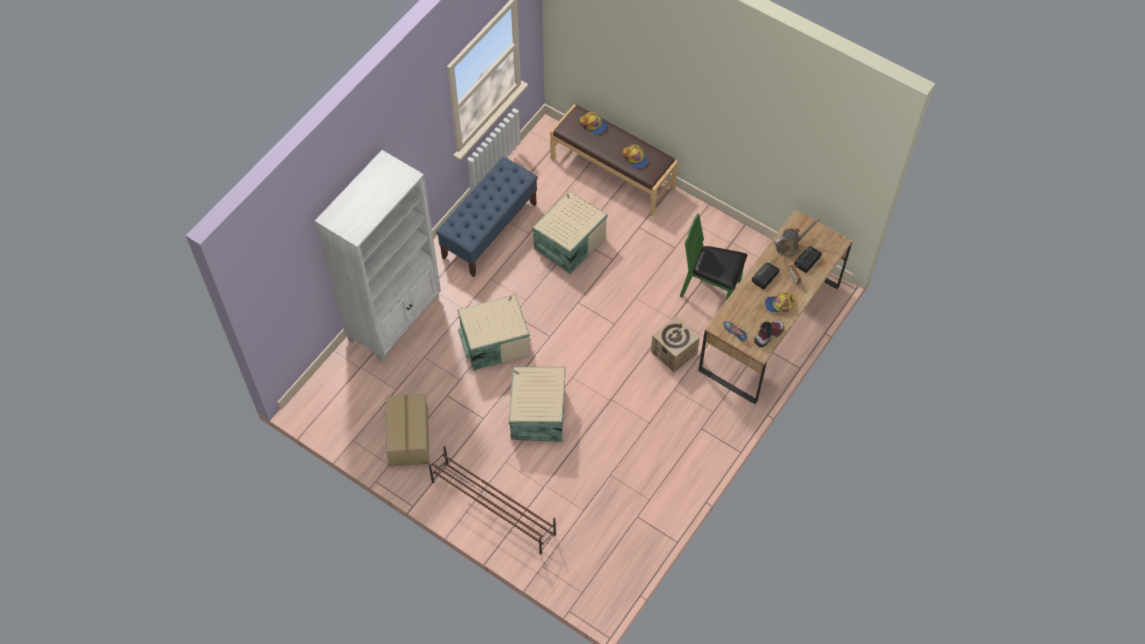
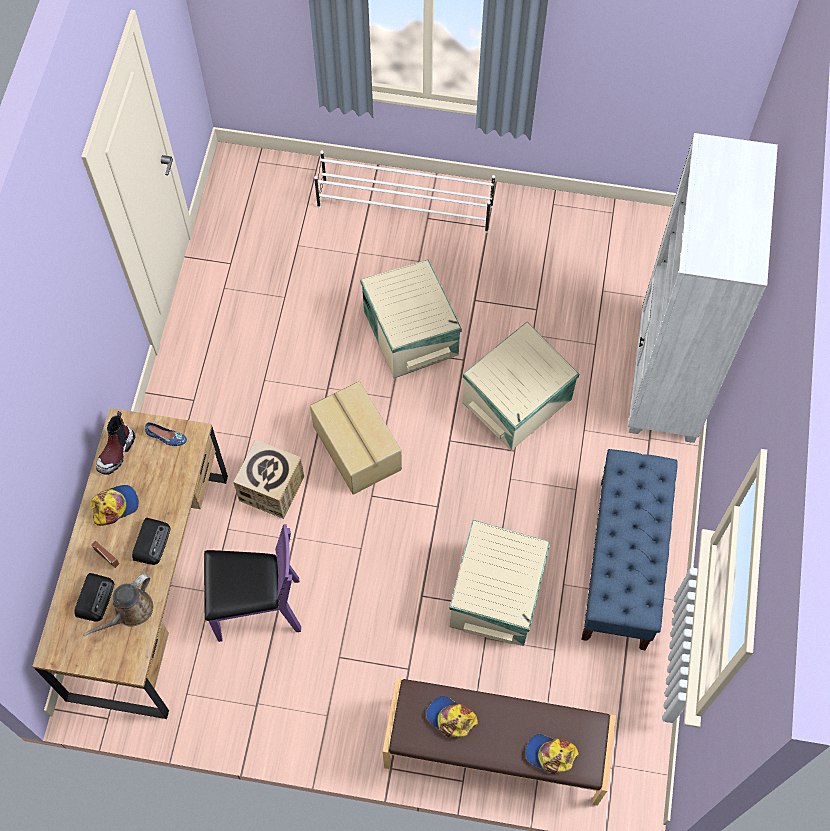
camera: 155 degrees right, 5 degrees up
(410, 437) = (549, 243): cardboard box -> cardboard box (356, 448)
(492, 507) = (405, 207): brown shoe rack -> white shoe rack
(710, 290) = (257, 607): green chair -> purple chair

